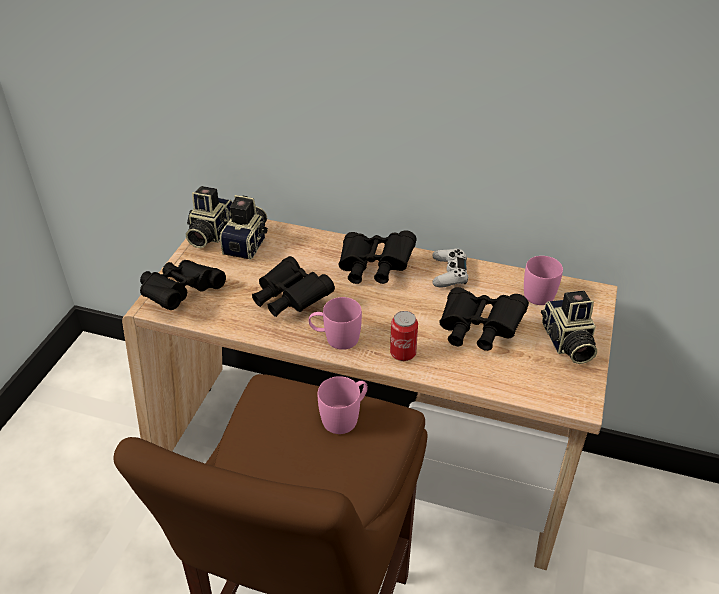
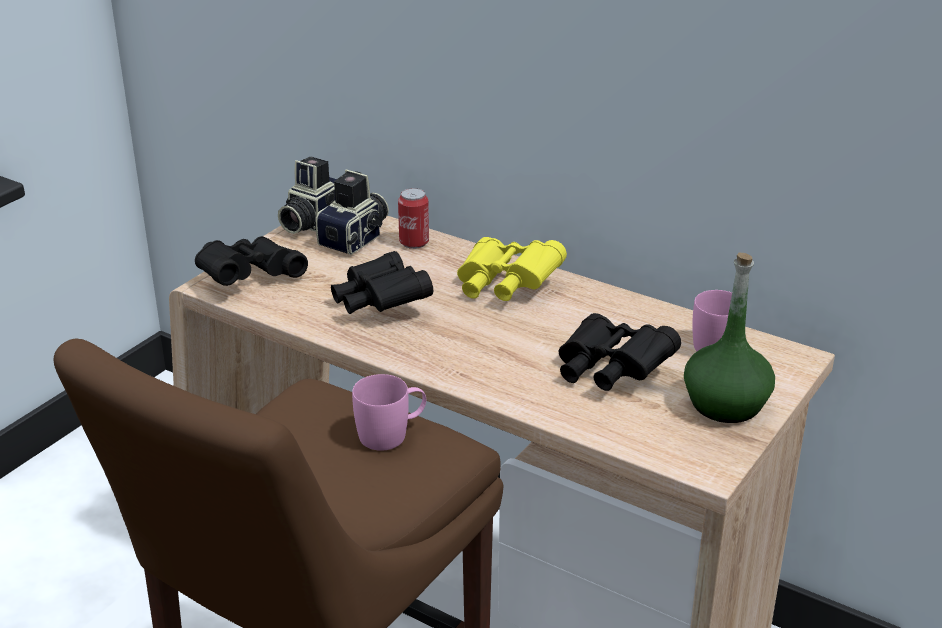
camera: 15 degrees right, 10 degrees down
(335, 338) = (417, 351): pink mug -> none
(374, 268) = (505, 286): black binoculars -> yellow binoculars
(403, 353) = (497, 380): can -> can (414, 243)
(449, 273) = (603, 306): white game controller -> none
(566, 343) = (726, 404): camera -> green bottle

